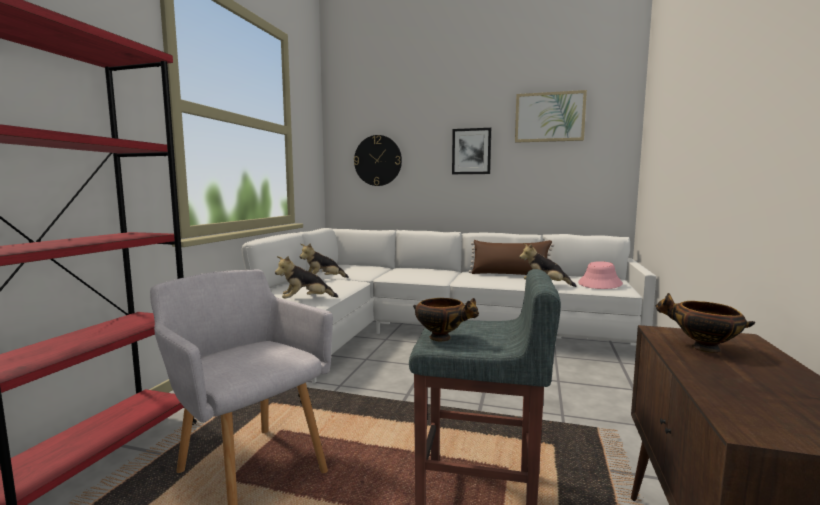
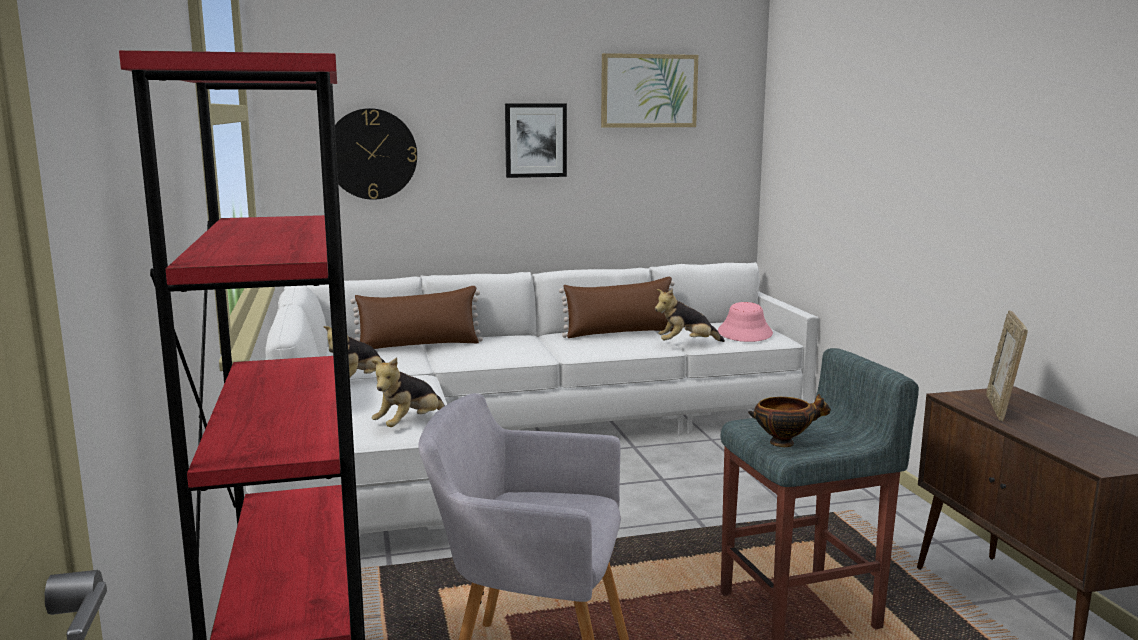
camera: 30 degrees left, 5 degrees up
(384, 268) = (419, 345): none -> brown pillow
(702, 348) = (1000, 408): bowl -> picture frame

